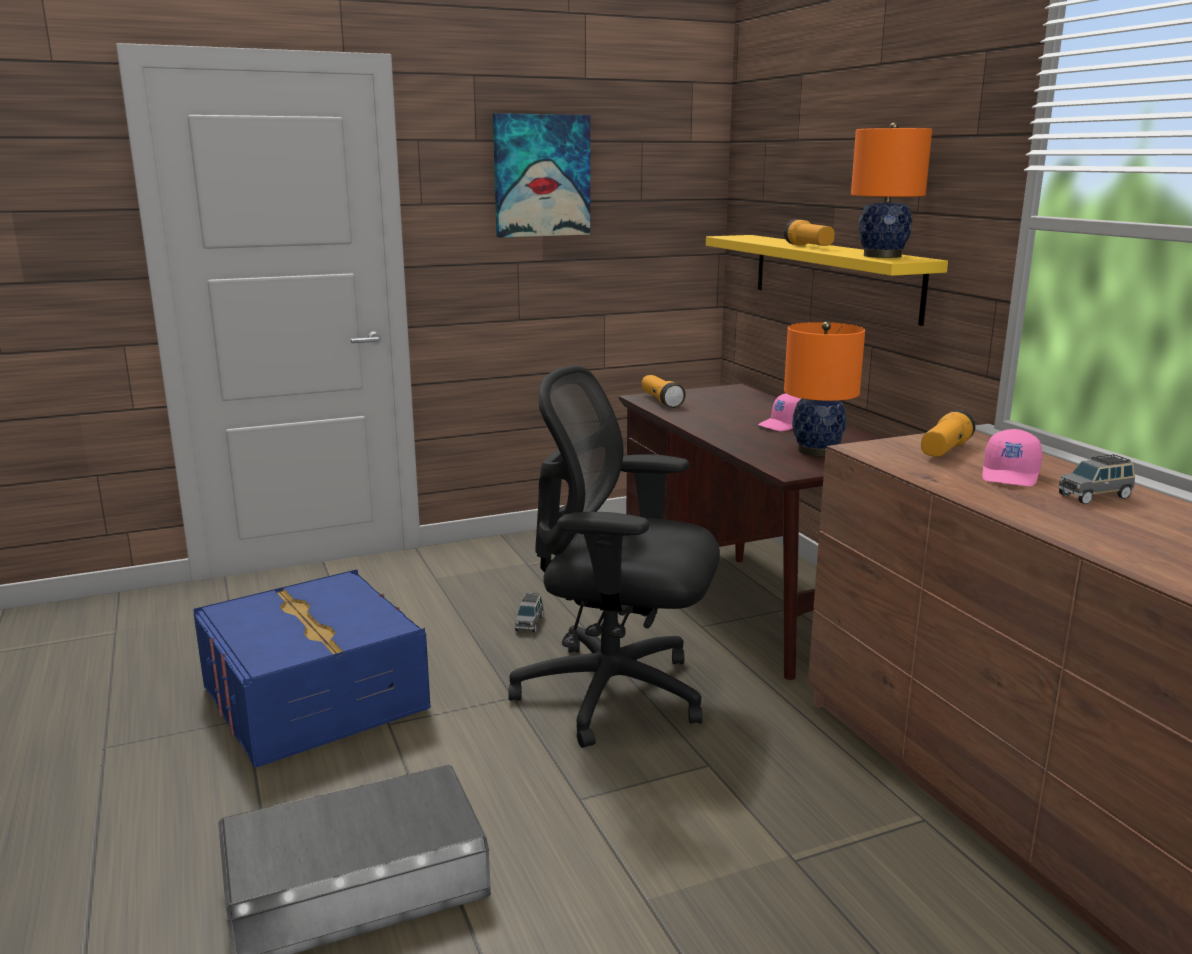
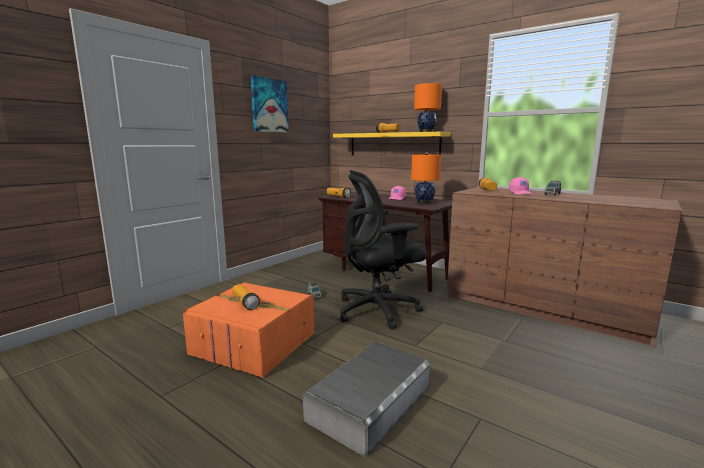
camera: 30 degrees left, 5 degrees down
(294, 619) = (245, 303): none -> flashlight
(315, 699) = (254, 344): blue storage box -> orange storage box

